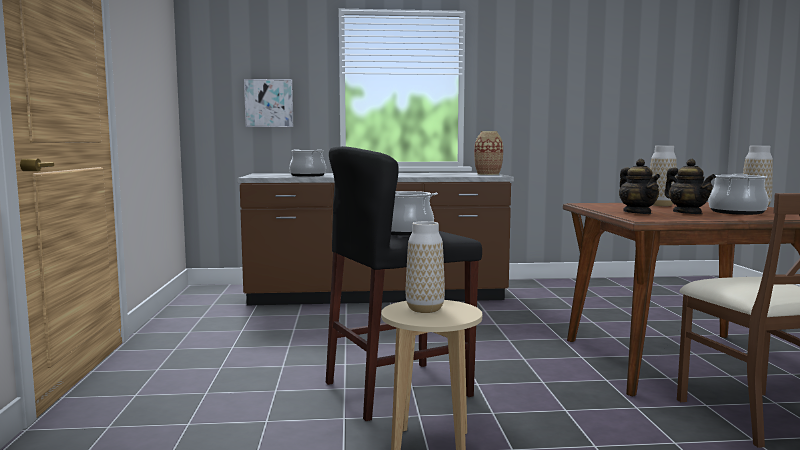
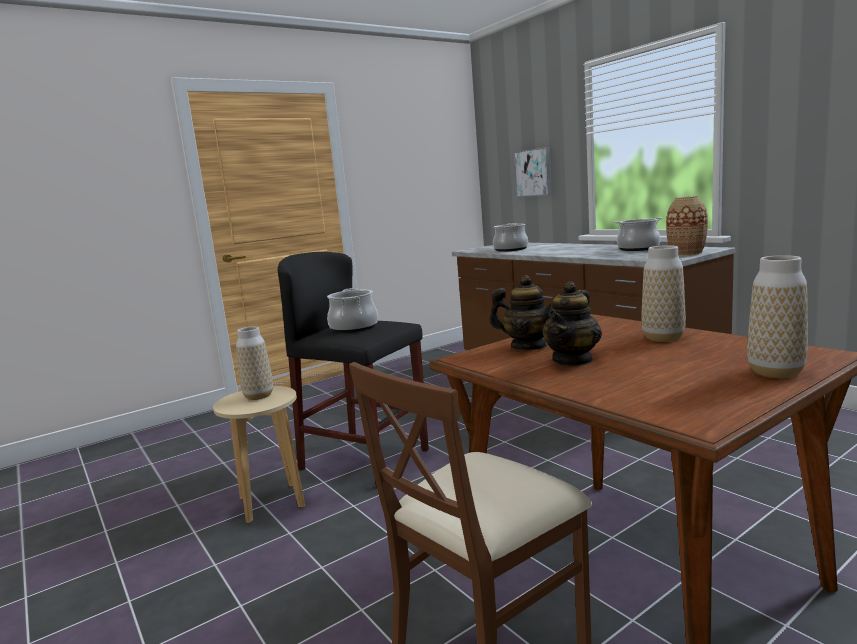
camera: 60 degrees right, 5 degrees up
(637, 213) = (528, 346): teapot -> teapot turned 105 degrees counterclockwise
(736, 212) = (651, 374): cooking pot -> cooking pot (638, 248)

